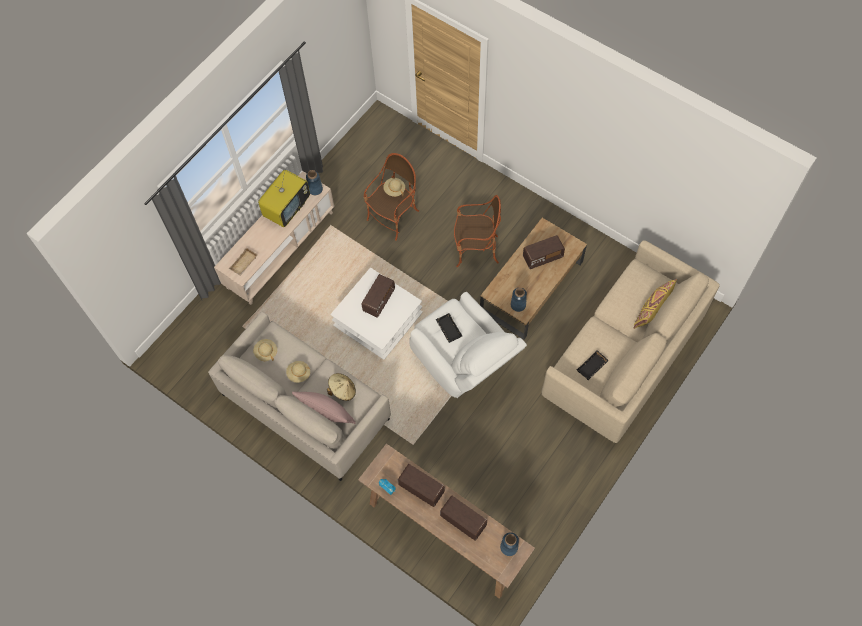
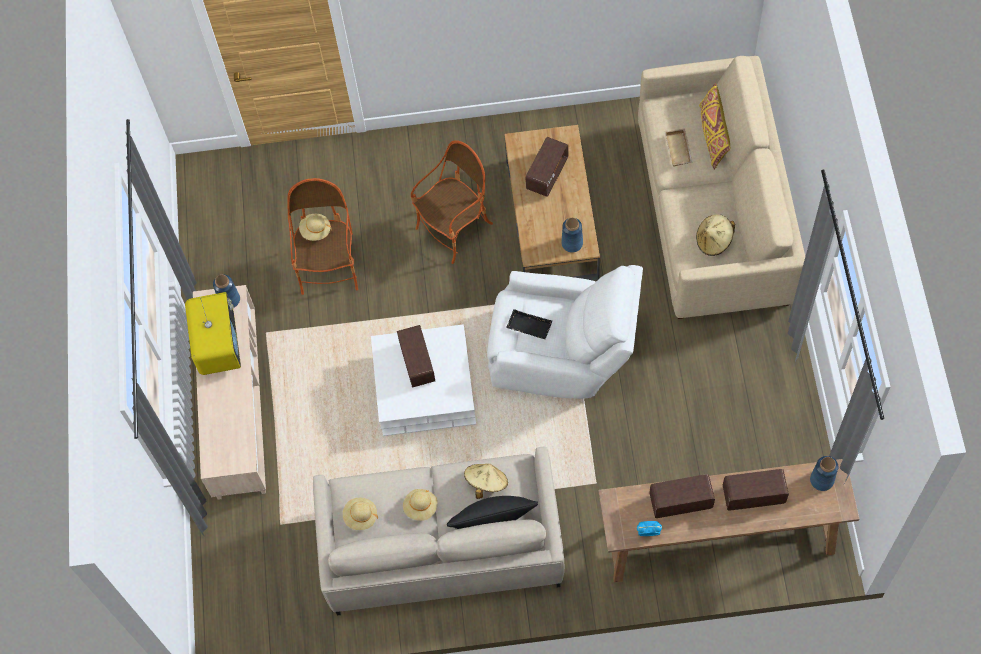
camera: 40 degrees left, 0 degrees up
(244, 264) = (233, 445): beige tray -> beige tray (679, 150)
(326, 412) = (492, 520): pink pillow -> black pillow
(592, 367) = (714, 241): black tray -> beige hat

